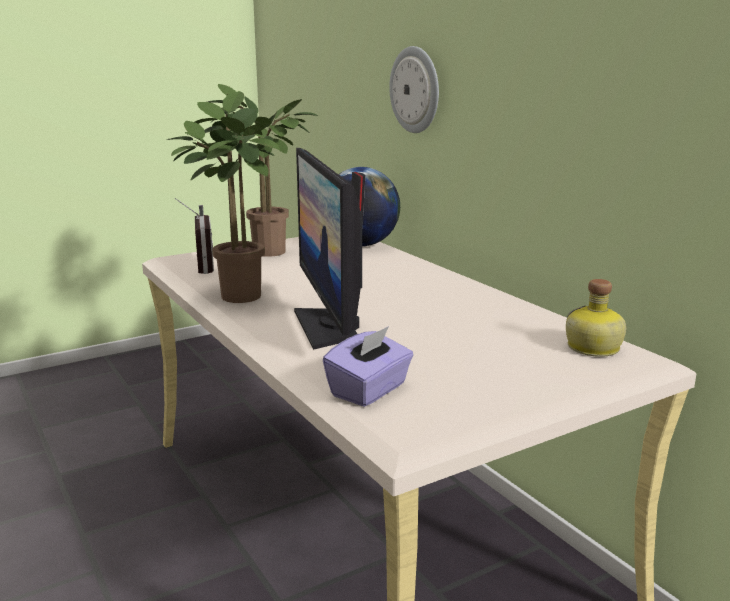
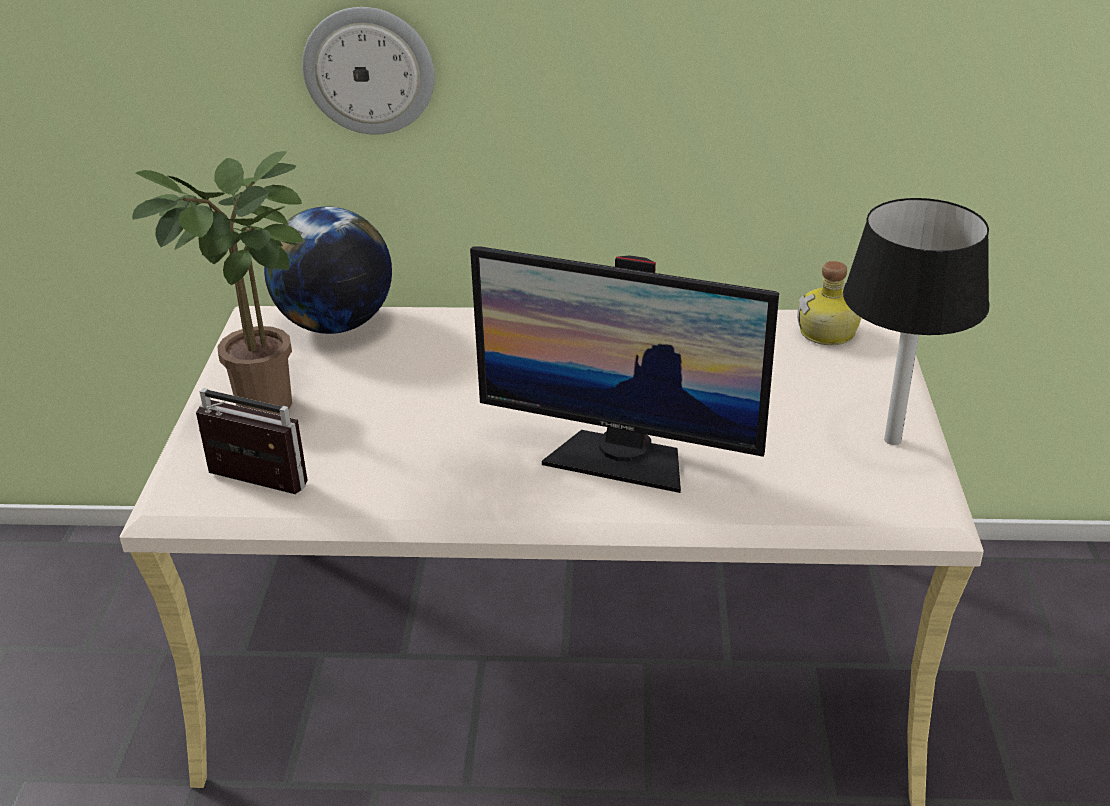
camera: 55 degrees left, 15 degrees up
(235, 295) = (426, 491): potted plant -> none
(369, 390) = (820, 495): purple tissue box -> none
(484, 400) = (892, 439): none -> black table lamp

